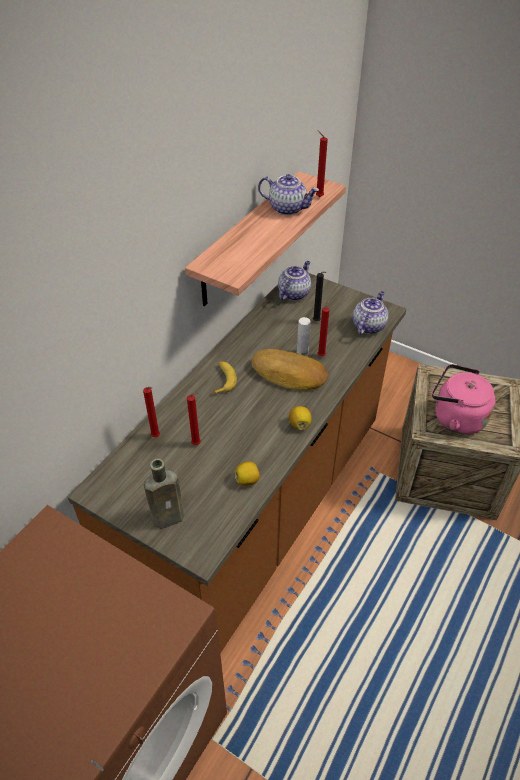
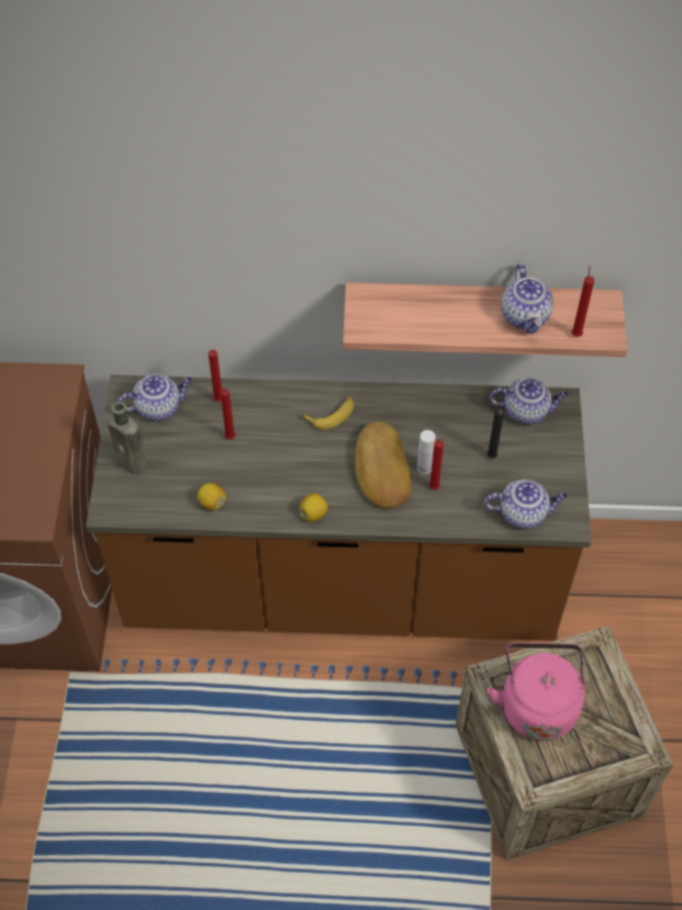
camera: 60 degrees right, 10 degrees up
(130, 476) = (159, 407): none -> teapot

